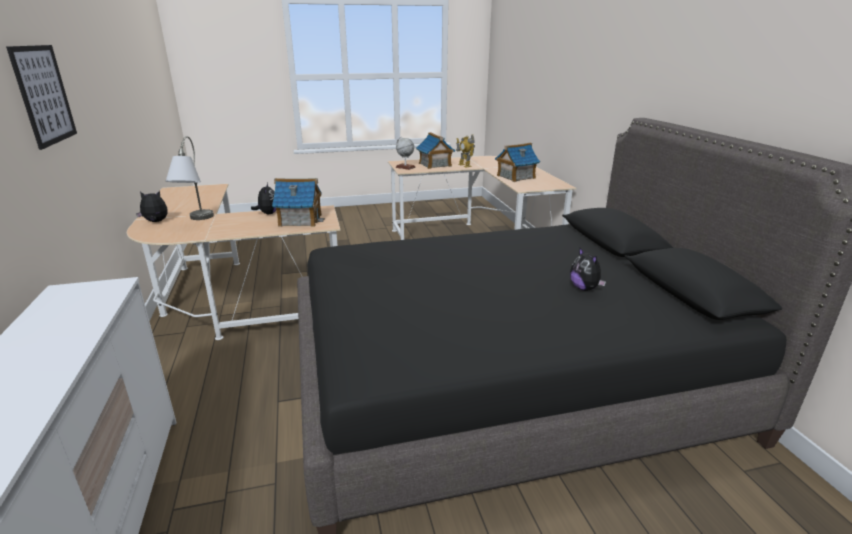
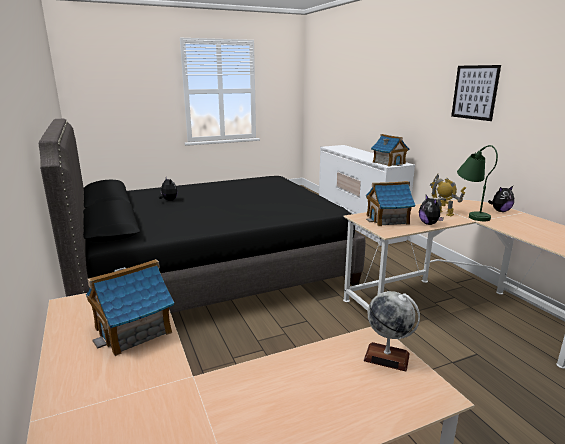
camera: 170 degrees right, 5 degrees down
(196, 221) = (471, 213): grey table lamp -> green table lamp
(435, 165) = (322, 385): toy house -> toy house (388, 163)
(464, 165) = (241, 389): toy robot -> toy robot (443, 213)

